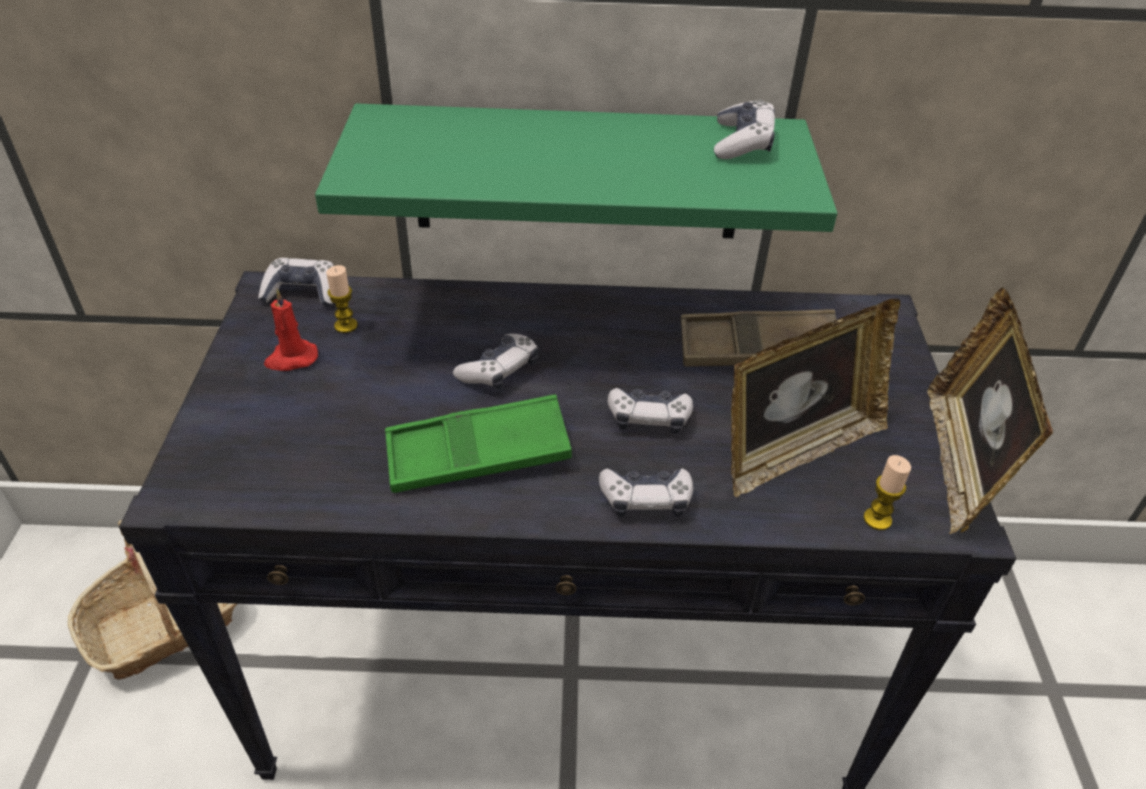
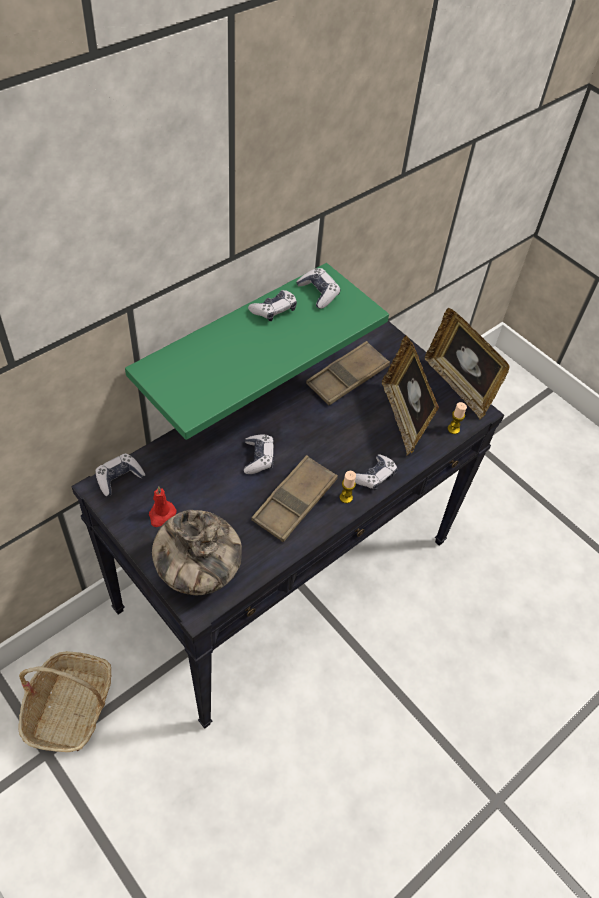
camera: 45 degrees left, 10 degrees up
(238, 451) = (197, 571): none -> vase
(346, 325) = (164, 481): candle -> candle (346, 497)
(478, 454) = (294, 502): green tray -> brown tray
(649, 418) = (340, 440): game controller -> game controller (274, 310)
(796, 450) = (403, 417): picture frame -> picture frame turned 150 degrees clockwise

